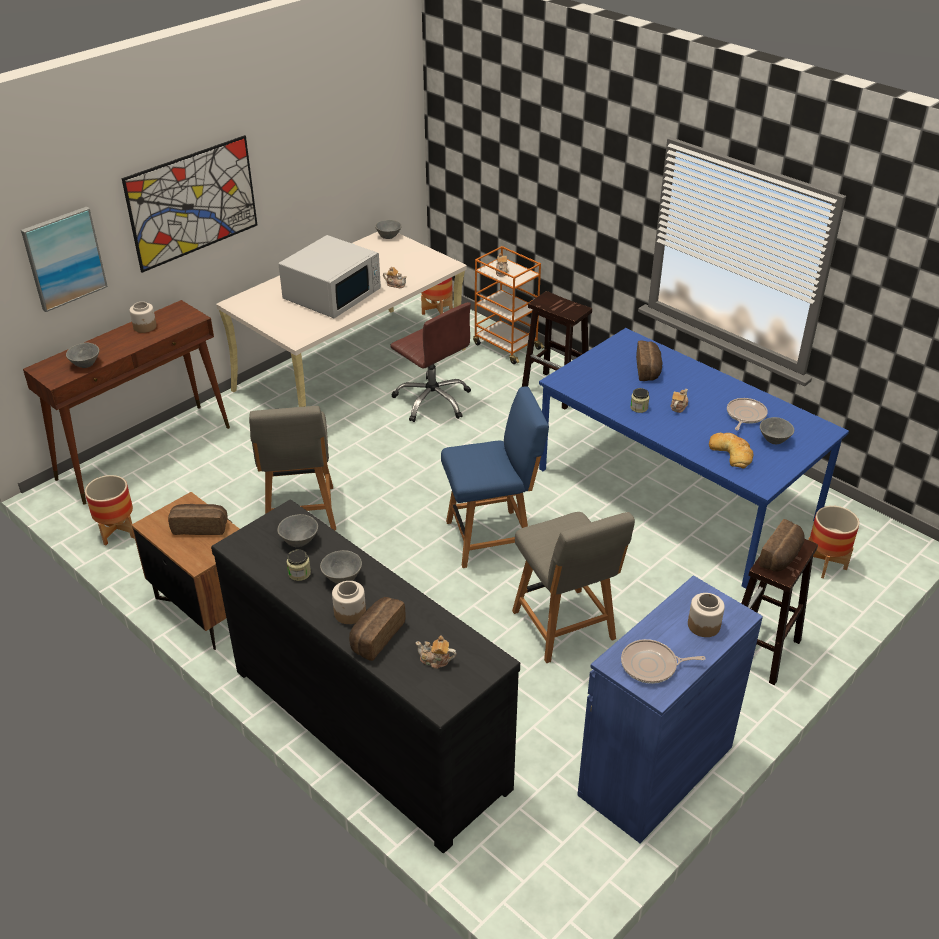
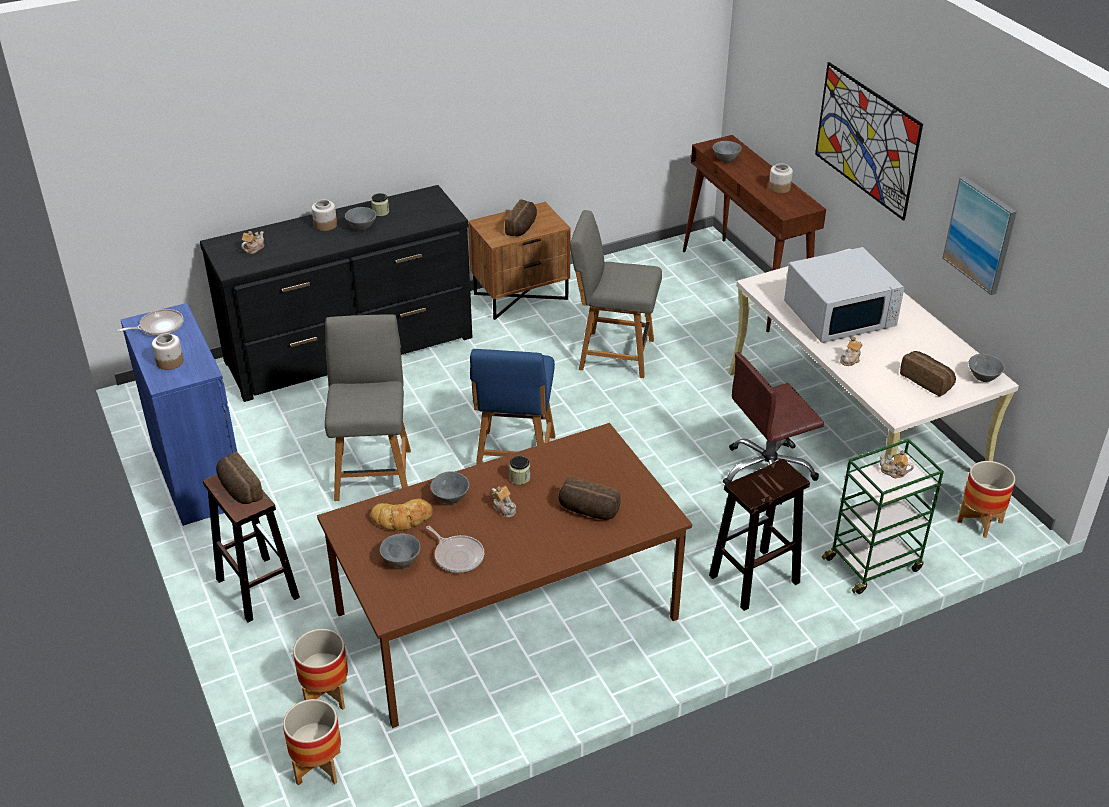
camera: 110 degrees right, 0 degrees up
(64, 258) = (780, 85): picture -> picture (980, 235)
(117, 532) = (637, 263): planter -> planter (319, 768)
(300, 541) = (414, 216): grey bowl -> grey bowl (449, 498)
(333, 294) = (840, 314): white microwave -> white microwave turned 75 degrees counterclockwise
(375, 636) = (295, 231): bread -> bread (927, 381)
(506, 346) = (873, 564): orange cart -> green cart
(565, 628) = (373, 472): grey chair -> grey chair turned 90 degrees clockwise
(652, 665) = (159, 327): frying pan -> frying pan turned 45 degrees clockwise
(674, 494) = (507, 614): blue dining table -> brown dining table

